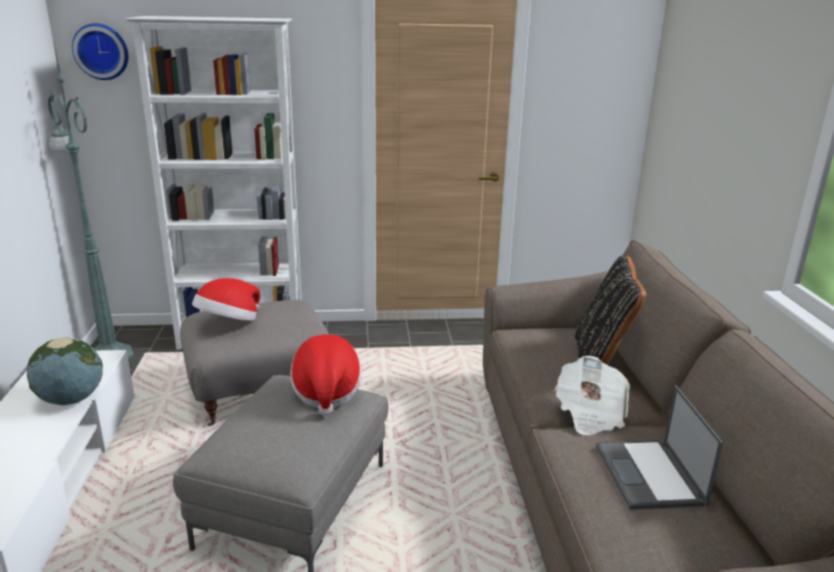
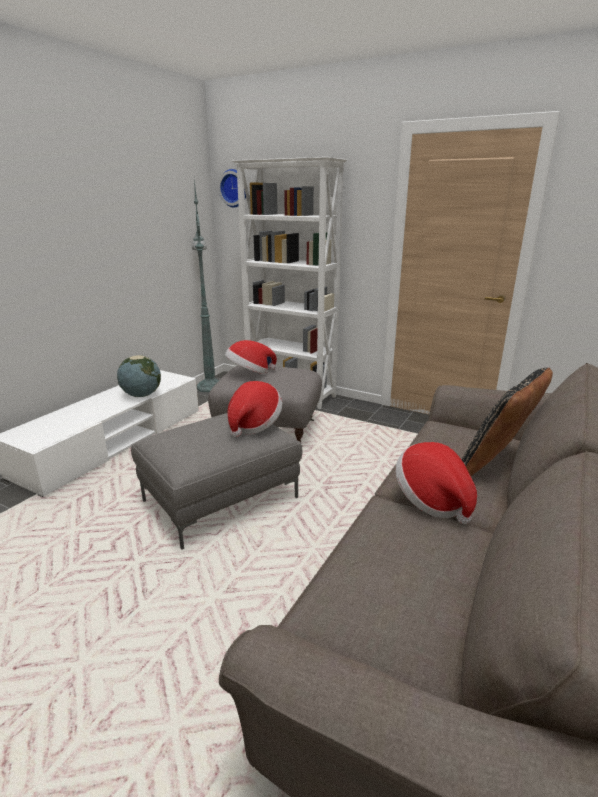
camera: 35 degrees right, 0 degrees up
(589, 413) = (432, 500): newspaper -> hat
(650, 475) = (426, 565): laptop -> none

